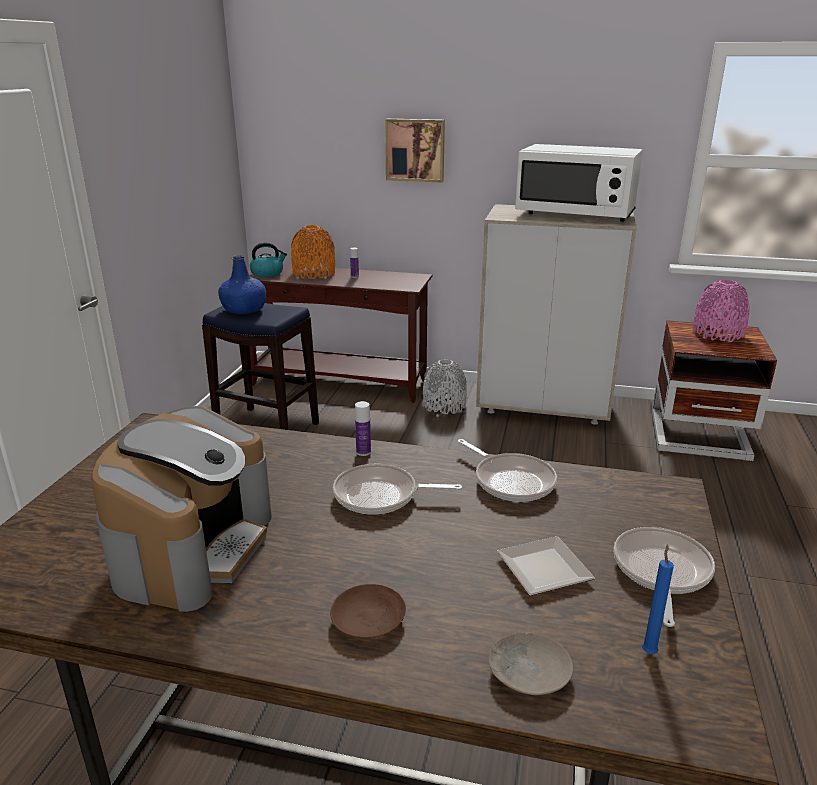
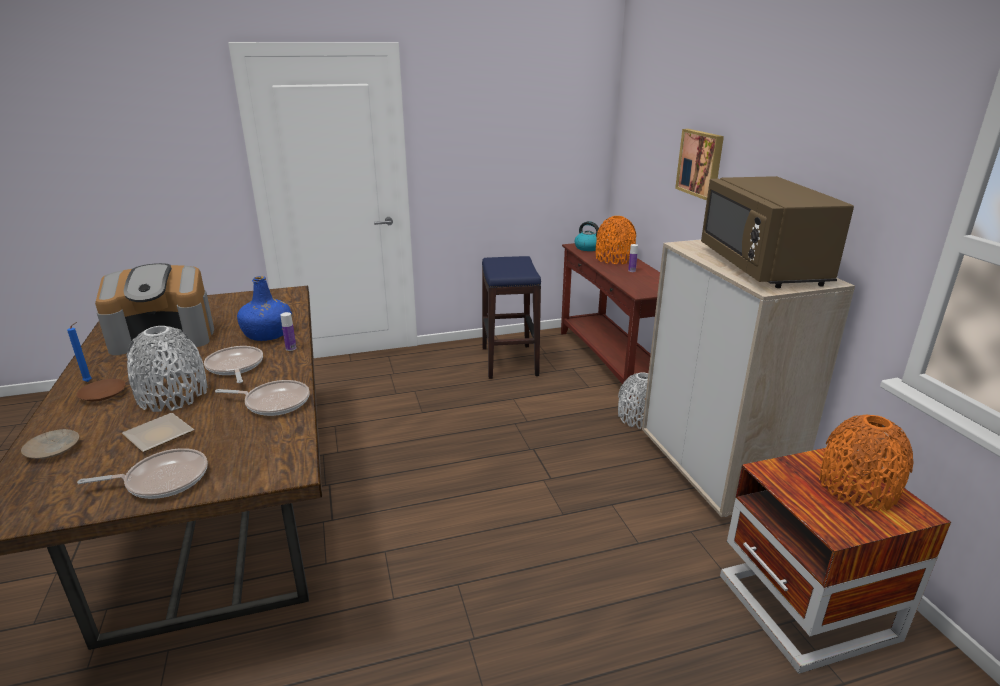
camera: 60 degrees right, 0 degrees up
(244, 309) = (506, 263): blue bottle -> blue bottle (268, 334)
(429, 552) = (173, 395): none -> grey vase
(511, 481) = (274, 402): frying pan -> frying pan turned 105 degrees counterclockwise
(575, 215) = (762, 266): white microwave -> brown microwave
(649, 651) = (69, 487): blue candle -> blue candle (89, 381)
(717, 334) = (857, 488): pink vase -> orange vase

